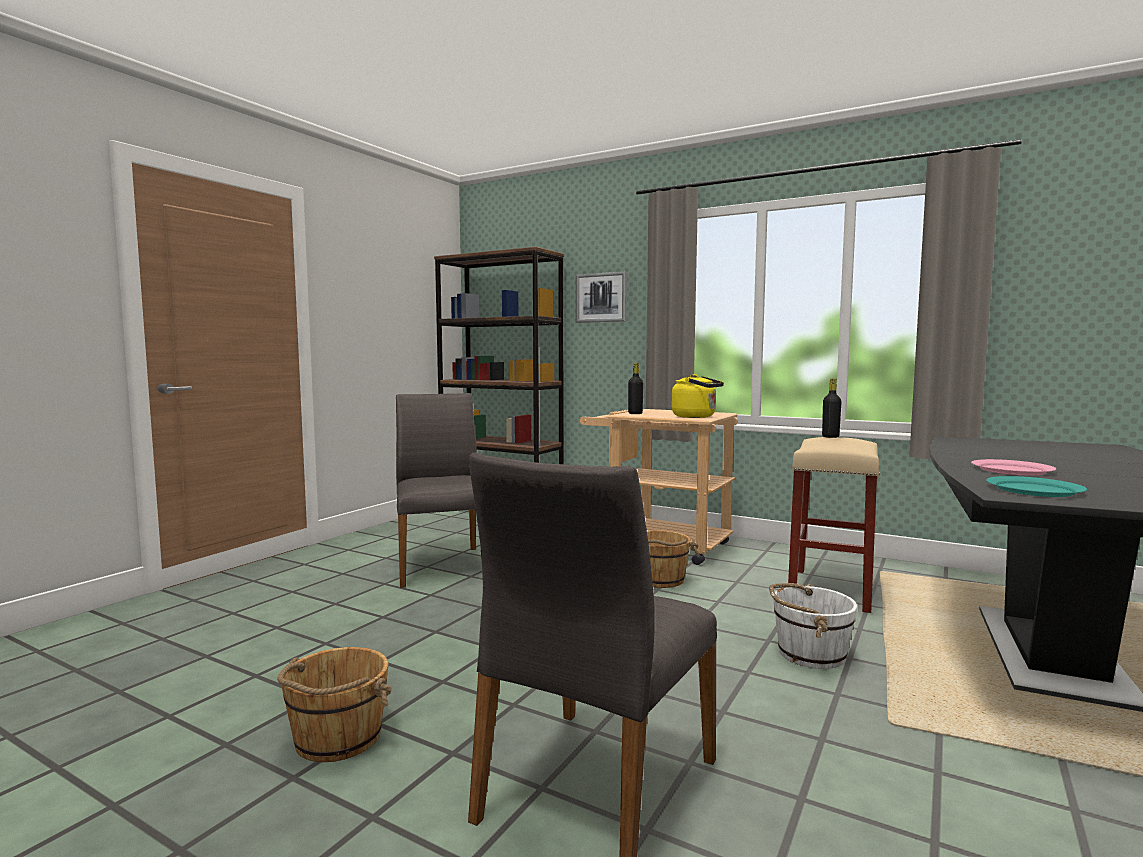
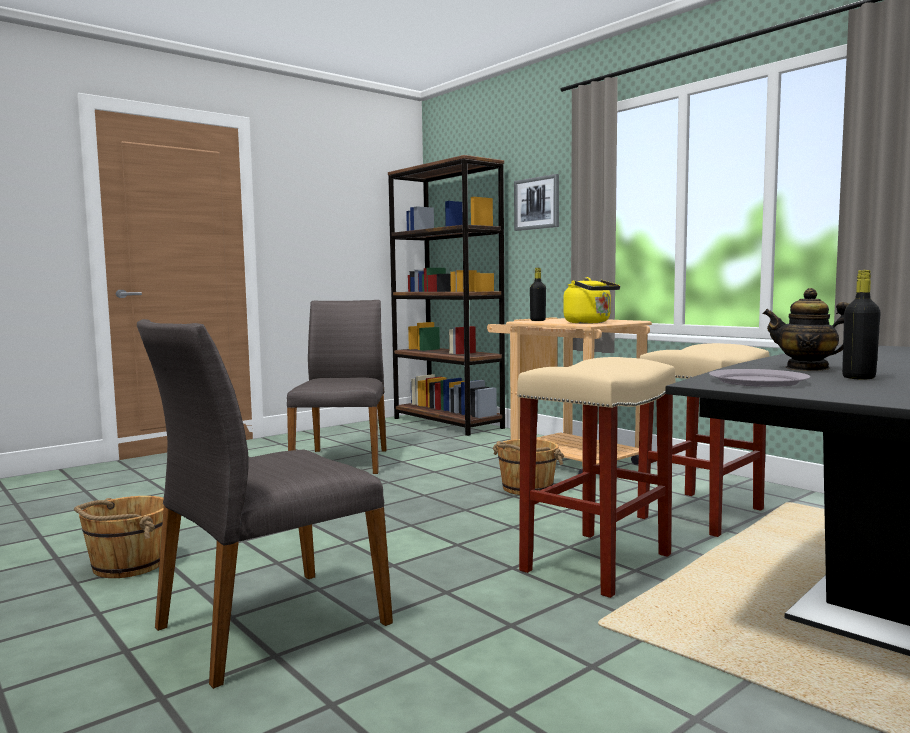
camera: 20 degrees right, 0 degrees up
(810, 653) = (597, 561): white bucket -> beige stool
(830, 437) = (714, 343): black bottle -> black bottle (858, 378)
(1012, 470) = (807, 368): pink plate -> teapot
(1033, 490) = (757, 381): turquoise plate -> grey plate

